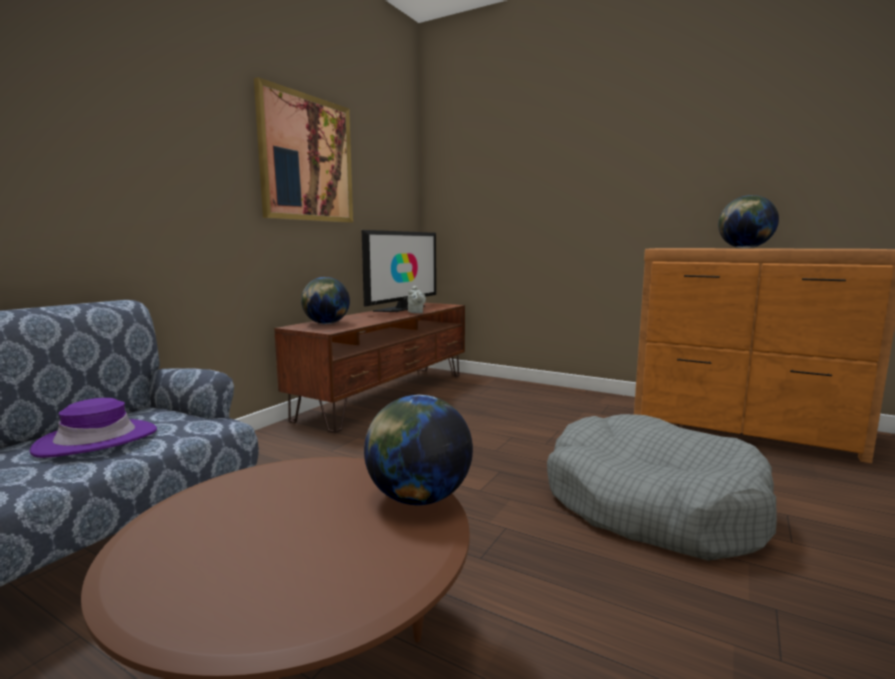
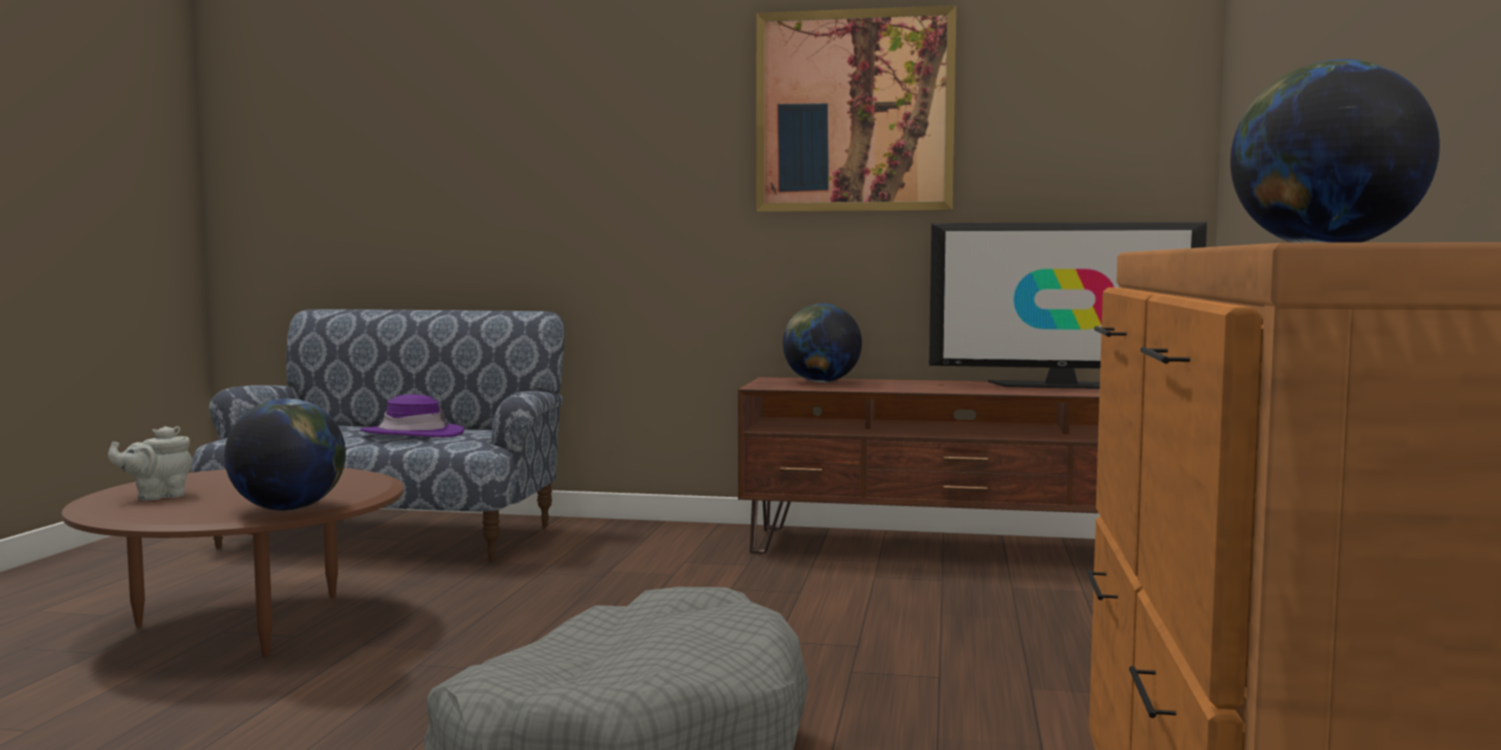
camera: 70 degrees right, 5 degrees down
(415, 312) = (1022, 392): grey teapot -> grey teapot (157, 496)

